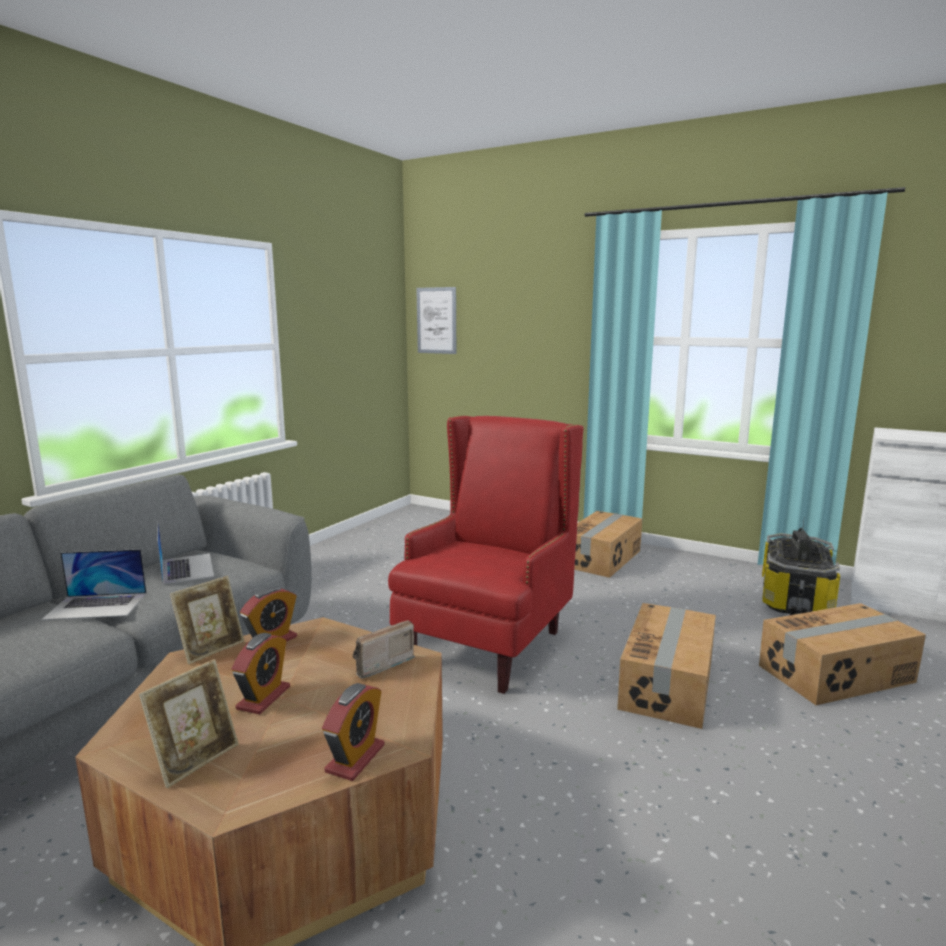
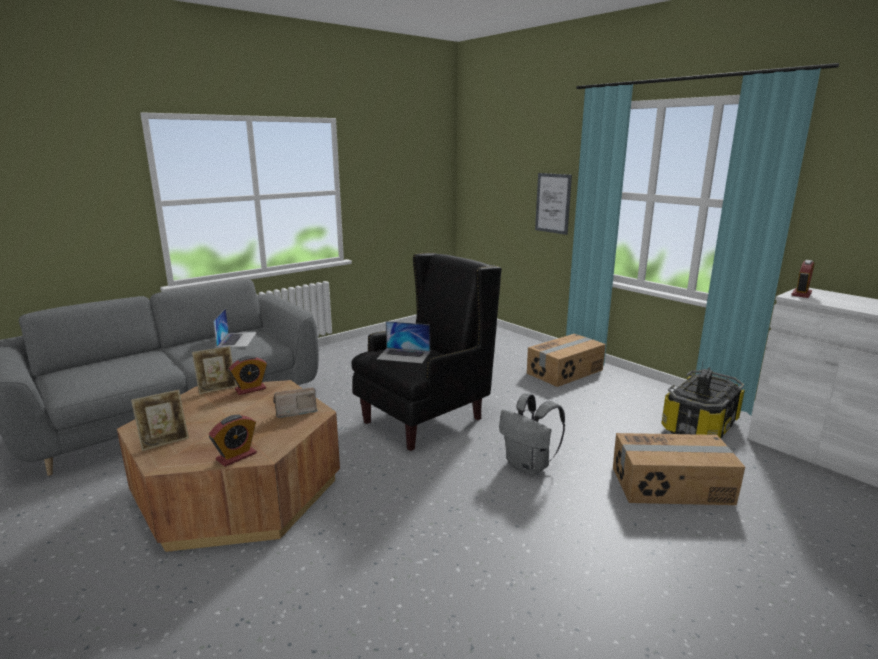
camera: 20 degrees right, 5 degrees up
(97, 606) = (176, 355): laptop -> laptop (404, 355)
(263, 698) = (220, 418): alarm clock -> alarm clock (801, 294)
(436, 320) = (475, 171): picture -> picture (553, 203)
(487, 646) = (424, 419): red armchair -> black armchair
(668, 683) = (529, 466): cardboard box -> grey backpack

